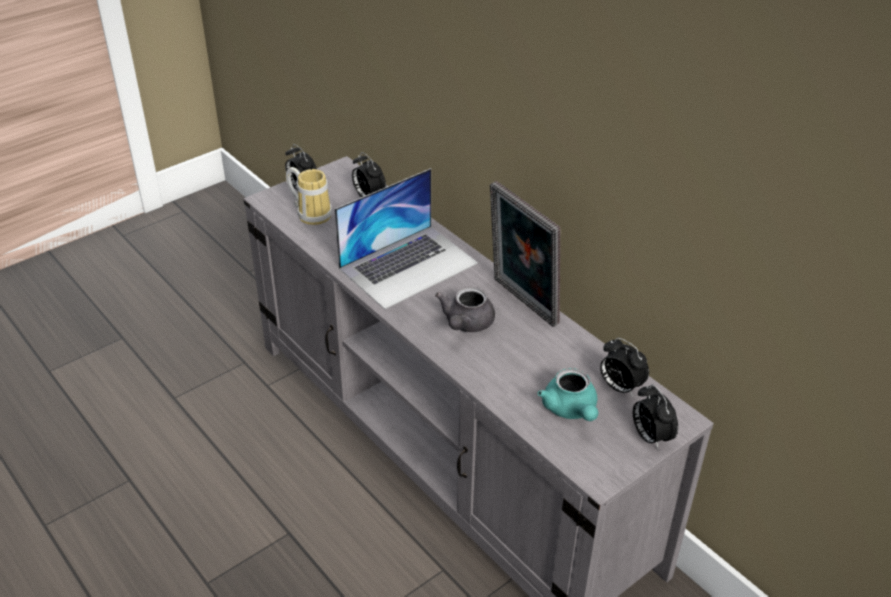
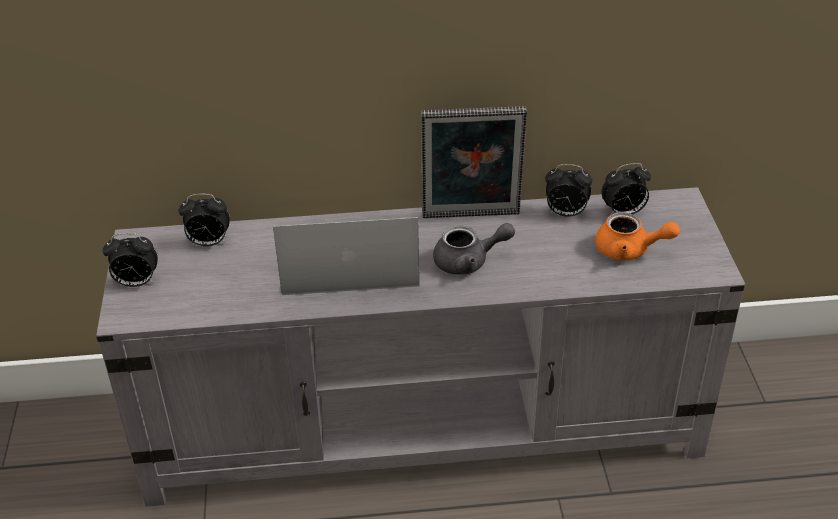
camera: 55 degrees left, 0 degrees up
(312, 213) = (189, 293): mug -> none
(408, 265) = (348, 261): laptop -> laptop turned 90 degrees counterclockwise
(465, 324) = (469, 261): grey teapot -> grey teapot turned 60 degrees counterclockwise
(571, 410) = (629, 250): turquoise teapot -> orange teapot
(650, 437) = (691, 224): alarm clock -> alarm clock (565, 213)

